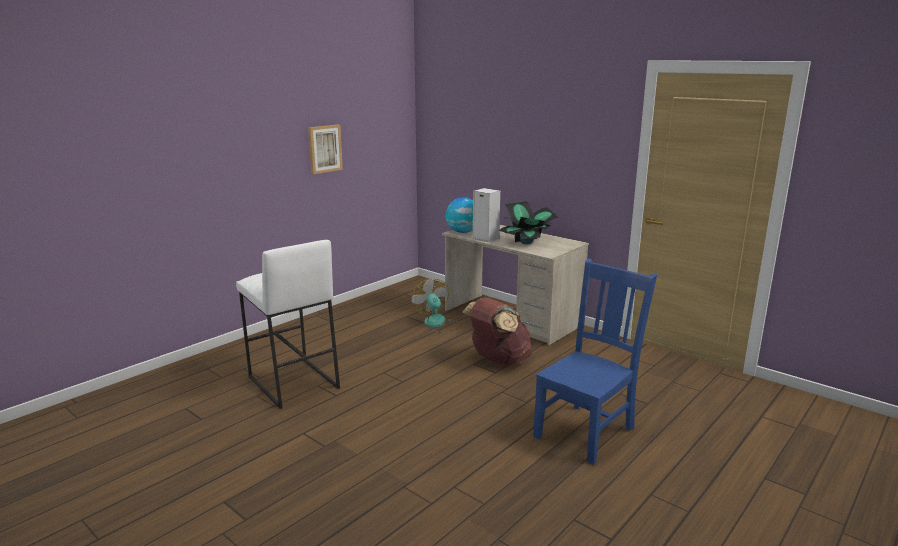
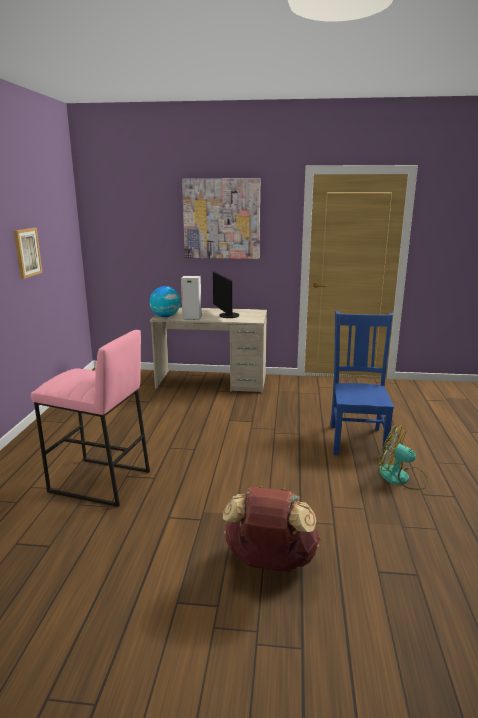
camera: 35 degrees left, 0 degrees up
(292, 383) = (99, 482): white stool -> pink stool
(438, 324) = (163, 400): fan -> fan (401, 478)
(498, 360) = (242, 412): brown backpack -> brown backpack (270, 562)
(527, 242) = (227, 316): potted plant -> monitor
(547, 124) = (221, 219): none -> picture

